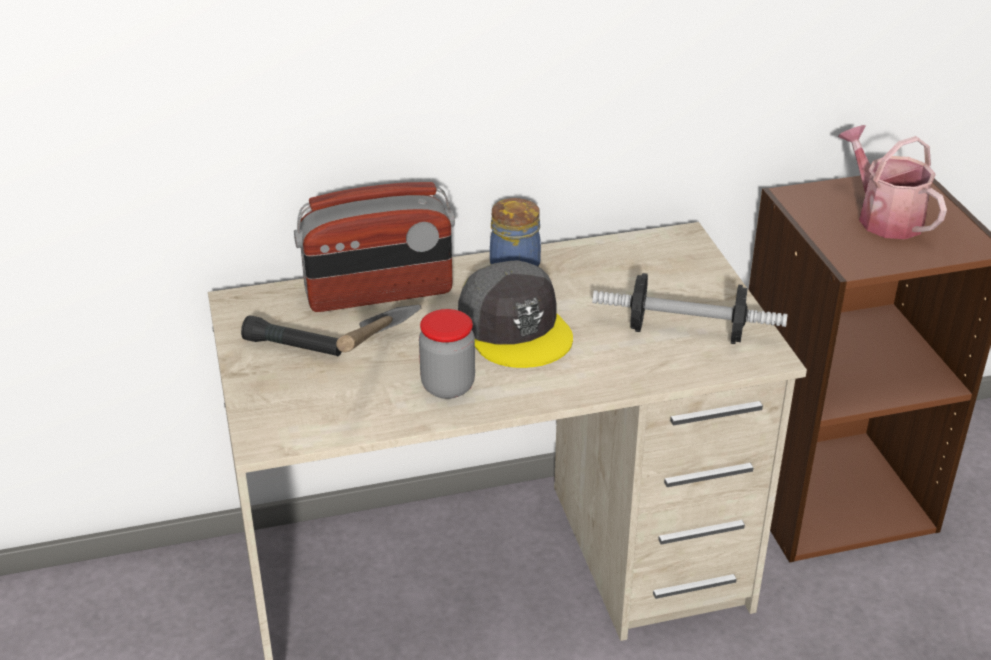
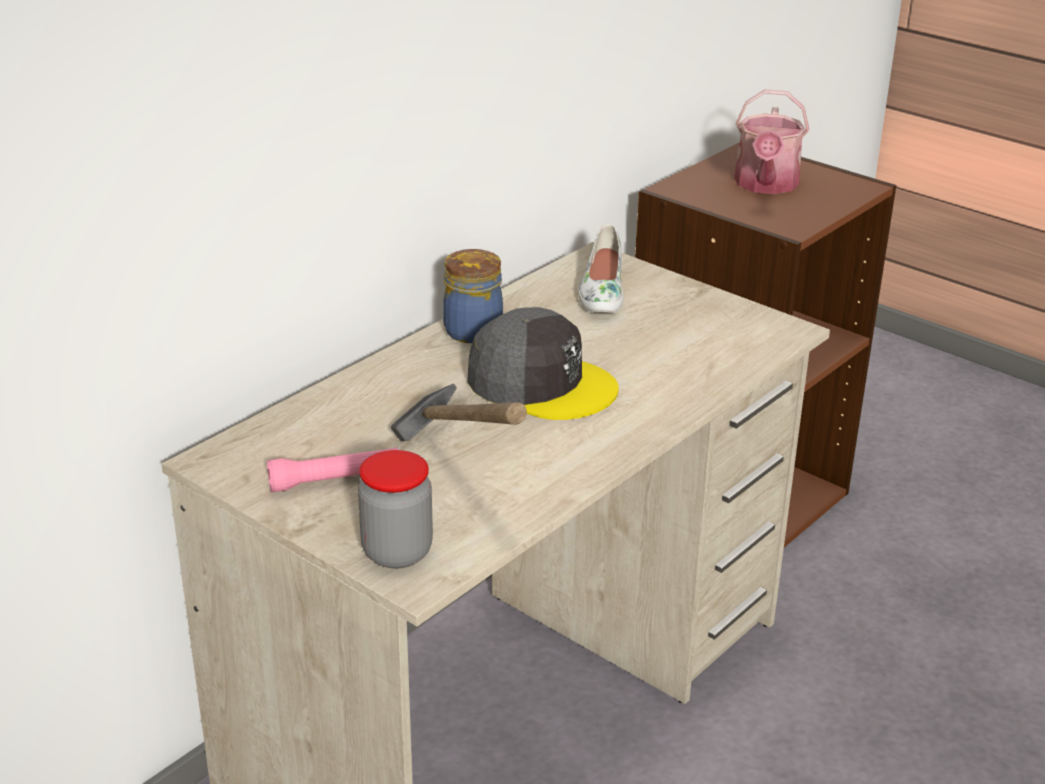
camera: 35 degrees left, 5 degrees down
(294, 347) = (335, 480): black flashlight -> pink flashlight
(379, 294) = (364, 399): radio -> none
(448, 386) = (542, 456): jar -> jar (397, 552)
(653, 267) = (601, 290): none -> white shoe
(686, 332) = (697, 334): dumbbell -> none
(884, 217) = (765, 185): watering can -> watering can turned 105 degrees counterclockwise

